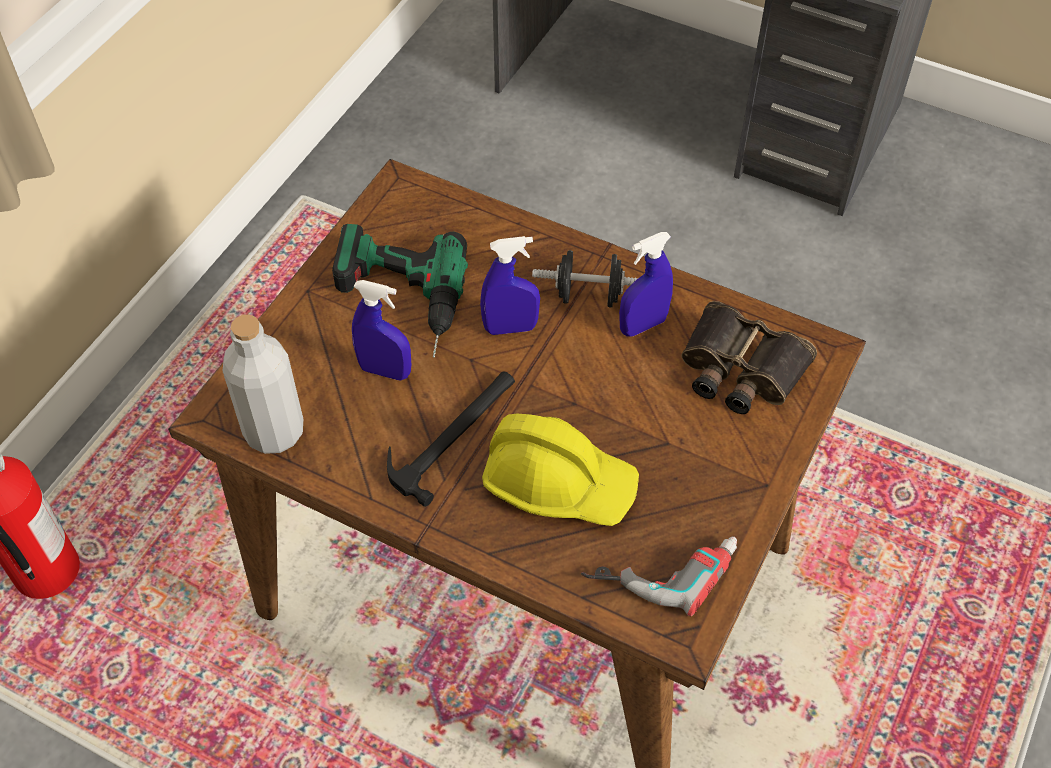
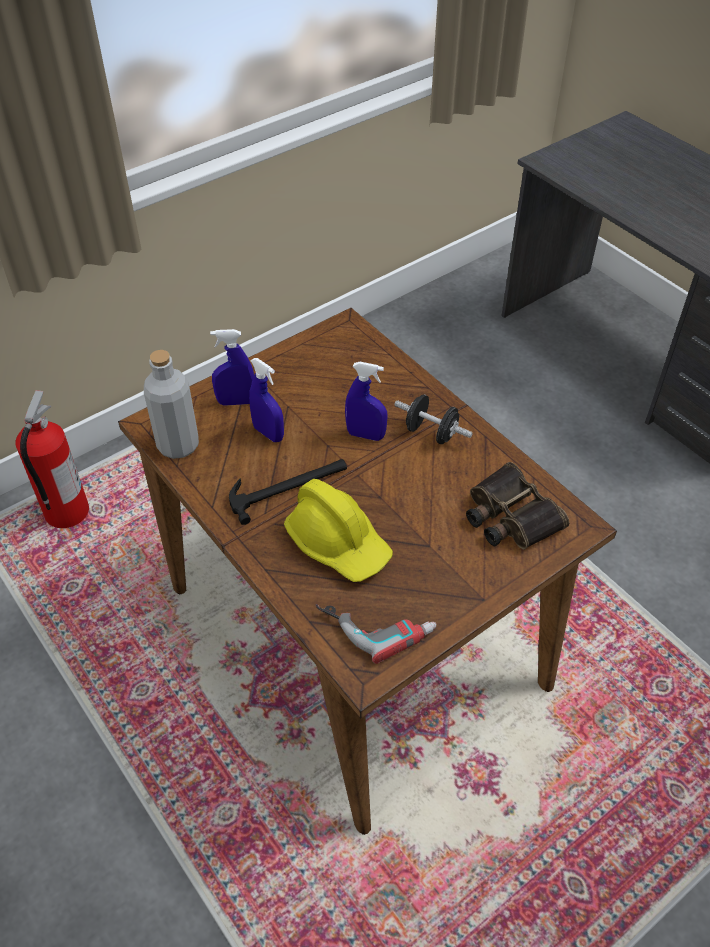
camera: 25 degrees right, 5 degrees down
(397, 302) = (302, 394): power drill -> none
(643, 325) = (457, 464): blue spray bottle -> blue spray bottle (236, 402)

